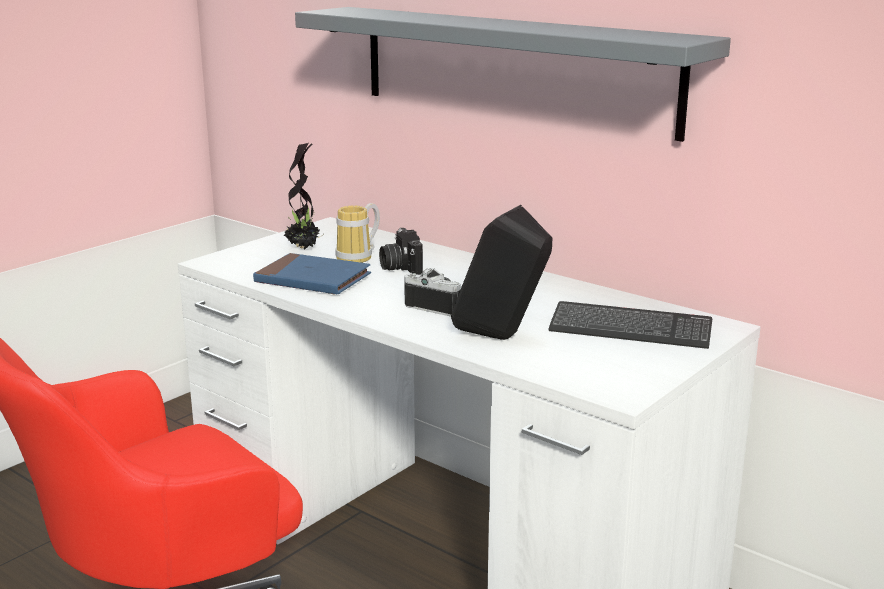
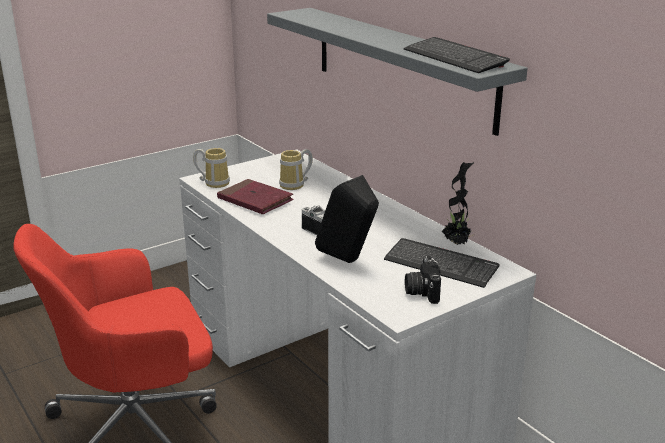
camera: 15 degrees right, 5 degrees up
(236, 264) = (214, 182): none -> mug
(304, 248) = (264, 174): potted plant -> potted plant (457, 243)
(312, 280) = (255, 200): blue book -> red book
(400, 267) = (317, 196): camera -> camera (421, 291)
(624, 33) = (454, 58): none -> keyboard

